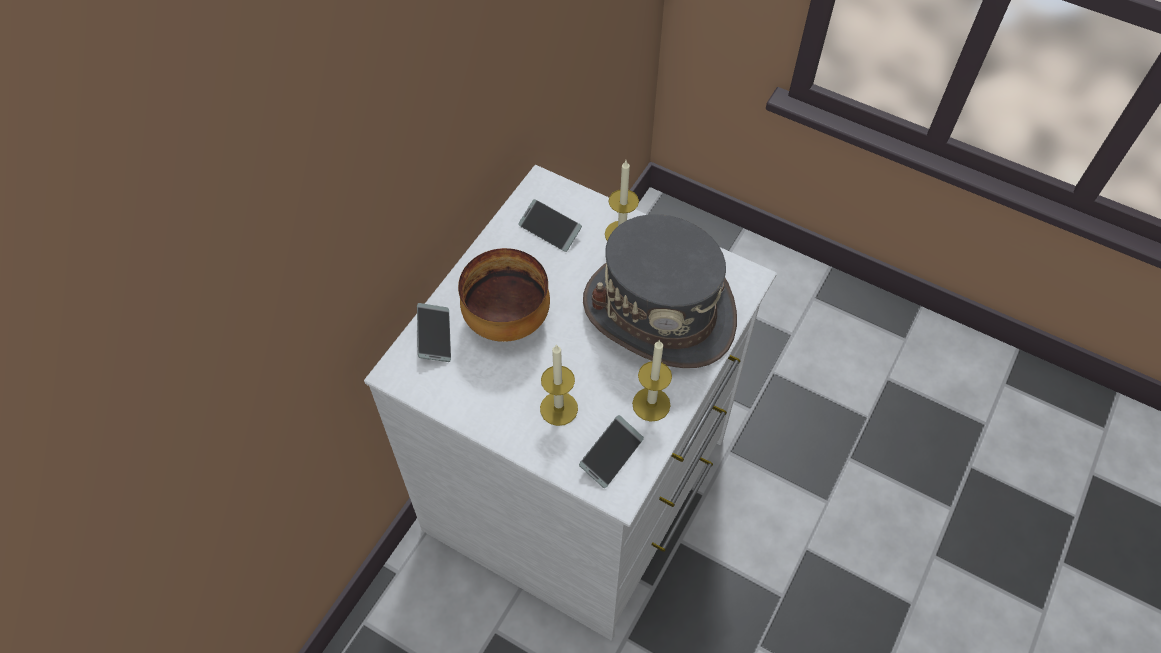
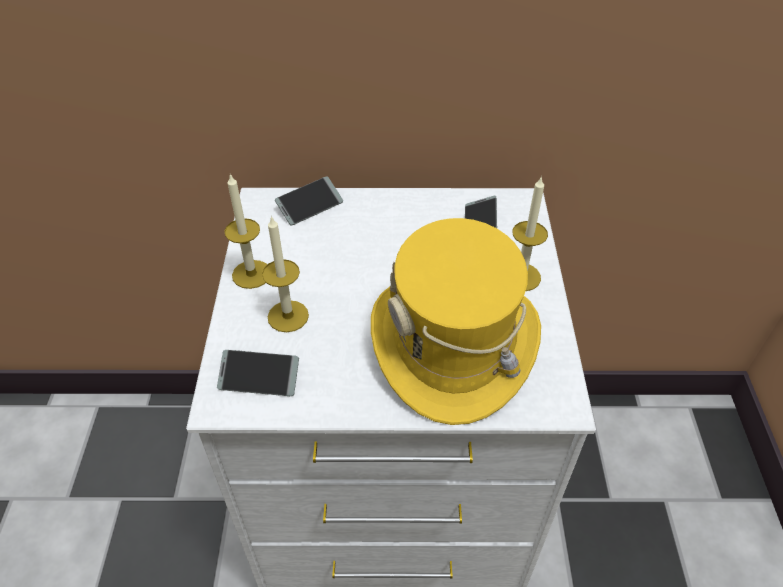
camera: 60 degrees right, 10 degrees down
(506, 320) = (358, 241): bowl -> none
(651, 404) = (338, 385): candle -> candle (251, 274)
(659, 312) = (453, 345): grey hat -> yellow hat

